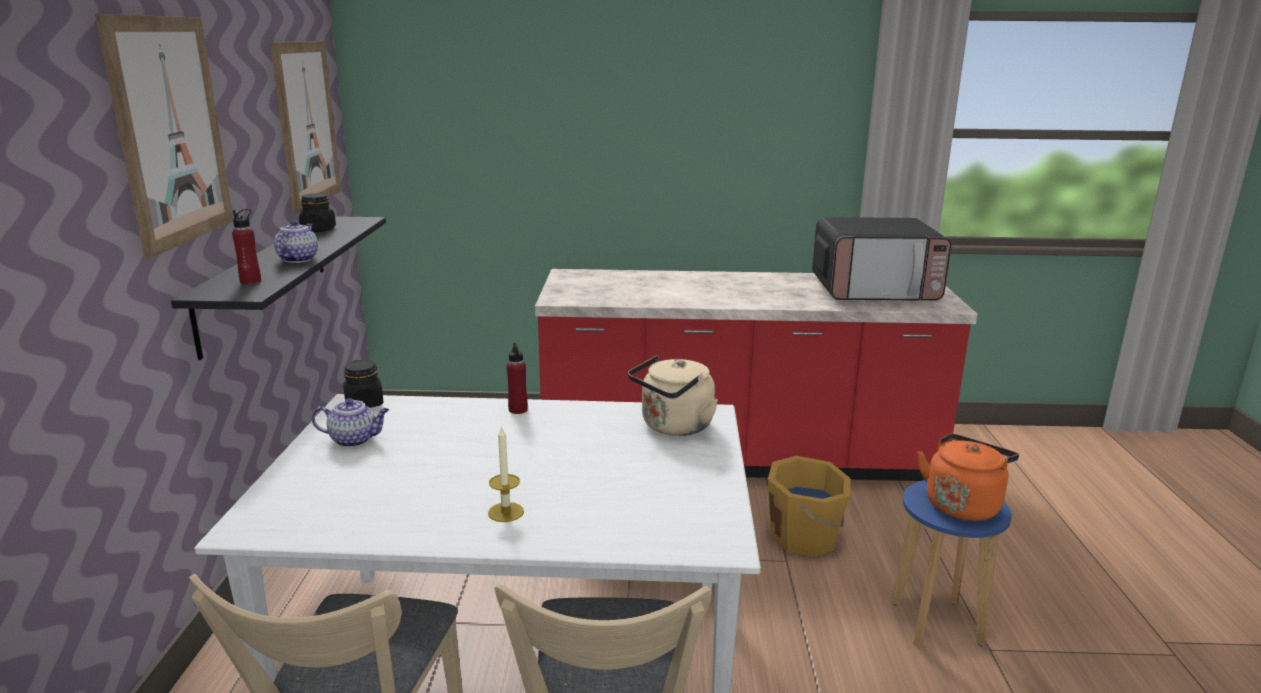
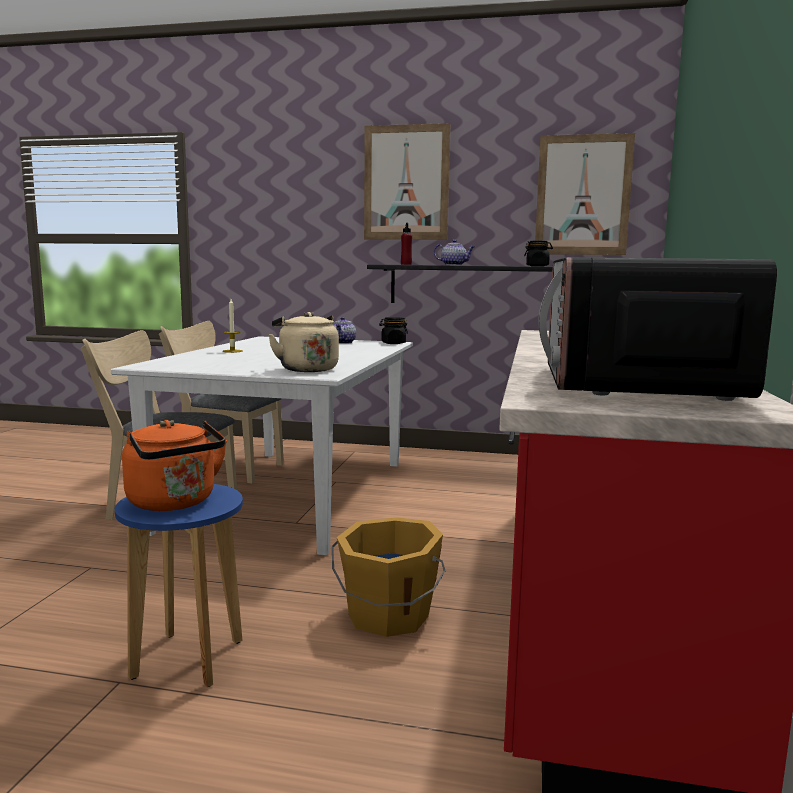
camera: 100 degrees right, 10 degrees down
(518, 410) = (364, 354): red bottle -> none

